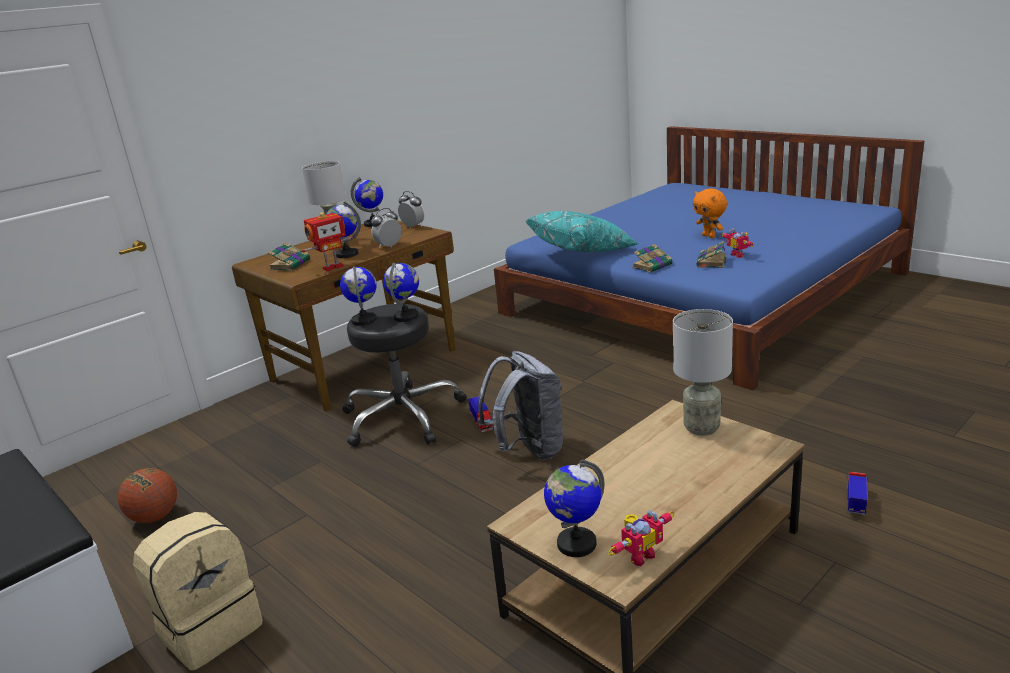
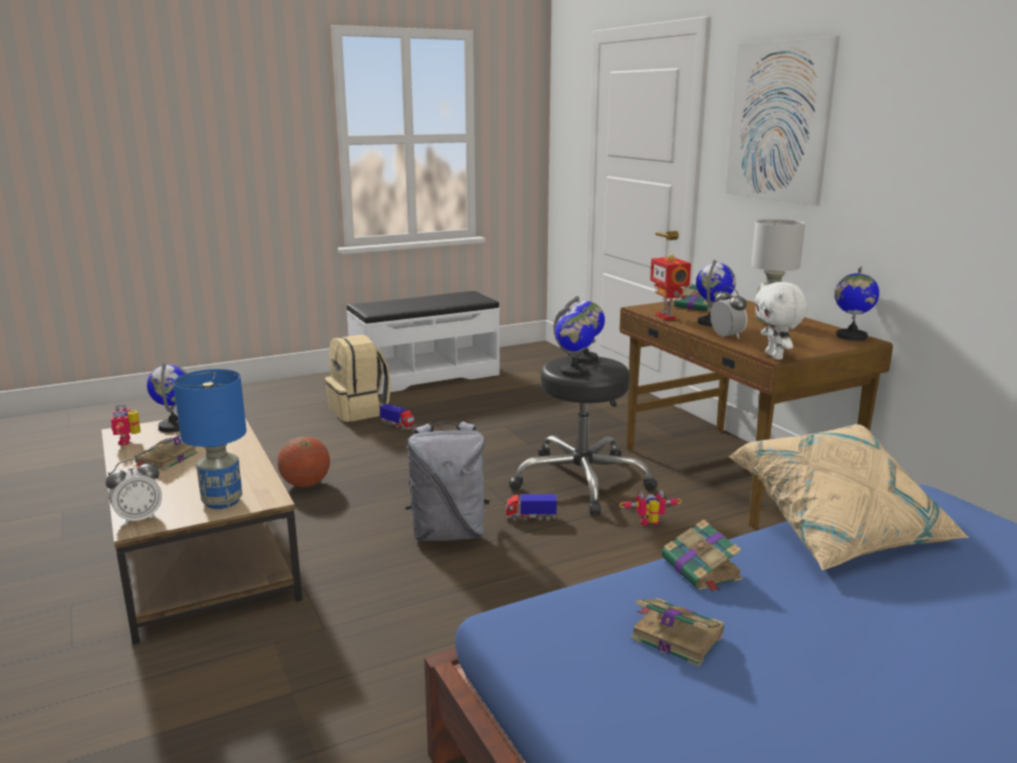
camera: 105 degrees right, 5 degrees down
(155, 517) = (503, 395): basketball -> basketball (305, 484)
(236, 95) = (778, 121): none -> picture
(413, 226) = (817, 350): alarm clock -> alarm clock (139, 518)
(434, 232) = (775, 356): none -> white plush toy
(583, 251) = (840, 529): turquoise pillow -> beige pillow
(658, 500) = (166, 459): none -> book
(701, 428) = (223, 501): grey table lamp -> blue table lamp
(709, 236) = (899, 708): orange plush toy -> none
(739, 254) = (707, 691): toy robot -> toy robot (650, 524)
(855, 502) = (106, 710): toy truck -> toy truck (398, 425)

